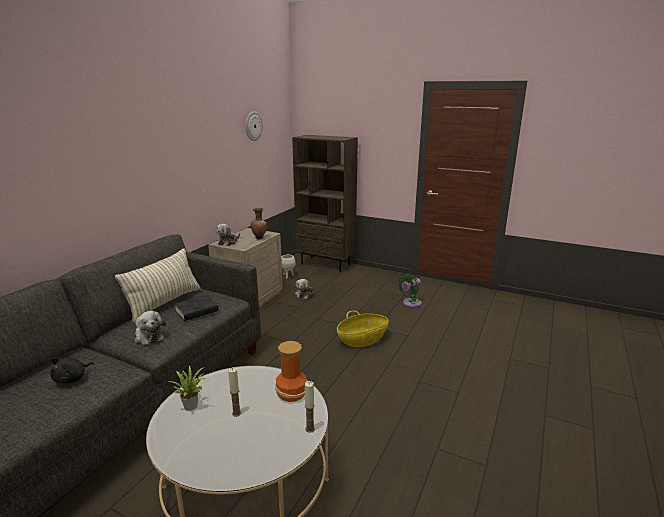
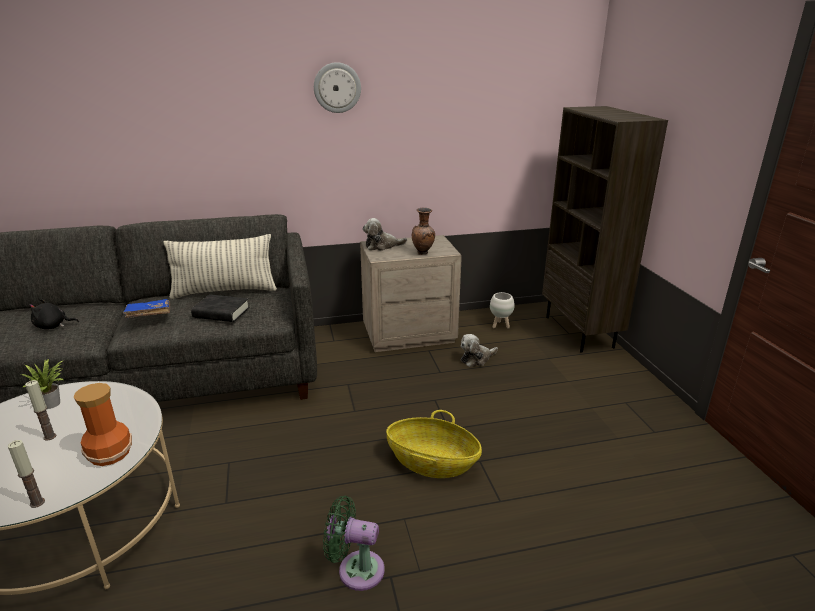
camera: 50 degrees right, 5 degrees up
(149, 336) = (149, 317): plush toy -> blue book
(253, 126) = (491, 83): wall clock -> wall clock (337, 88)
(410, 303) = (600, 458): green fan -> green fan (356, 569)

